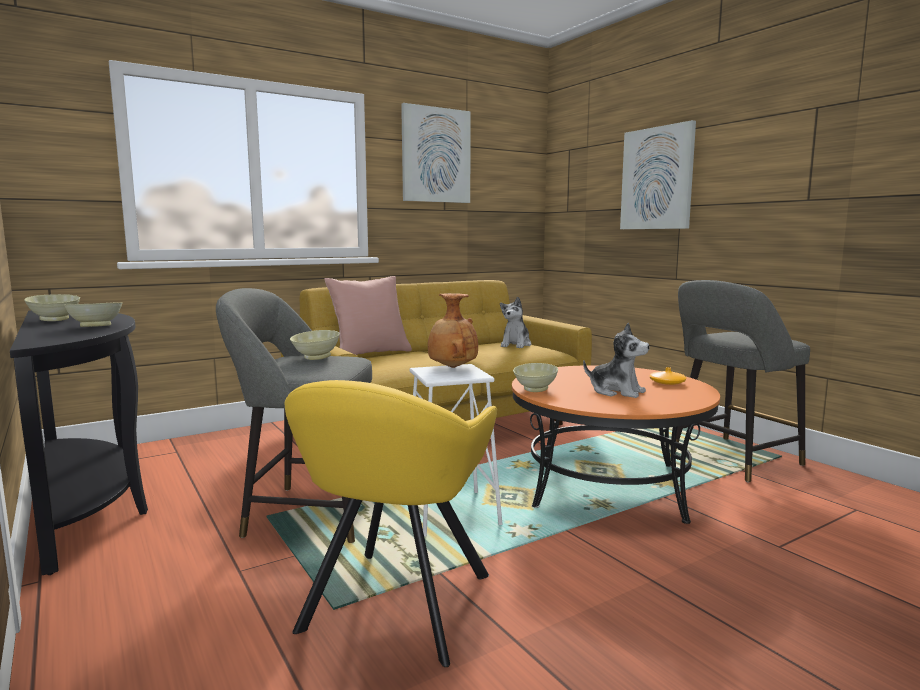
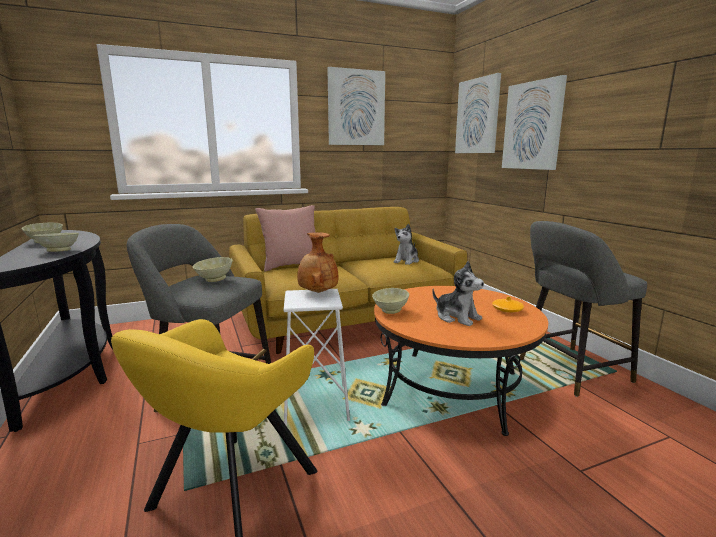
camera: 10 degrees right, 5 degrees up
(584, 168) = (477, 116): none -> picture

